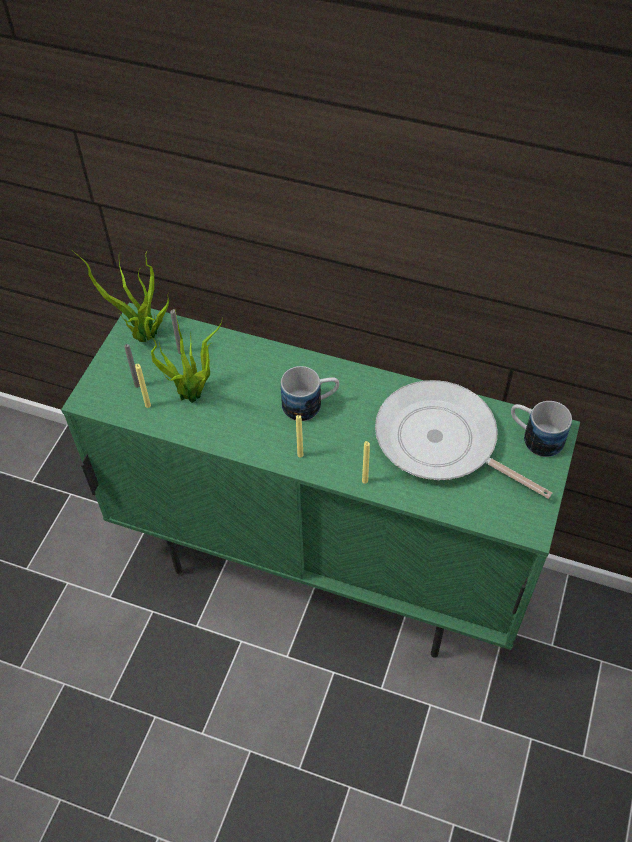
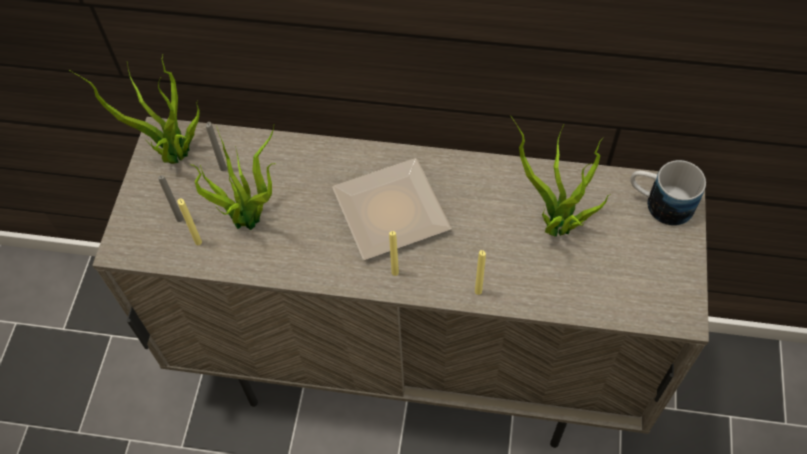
camera: 10 degrees left, 5 degrees up
(310, 405) = (393, 208): mug -> plate
(322, 566) = (412, 367): green cabinet -> beige cabinet
(442, 442) = (556, 228): frying pan -> potted plant

